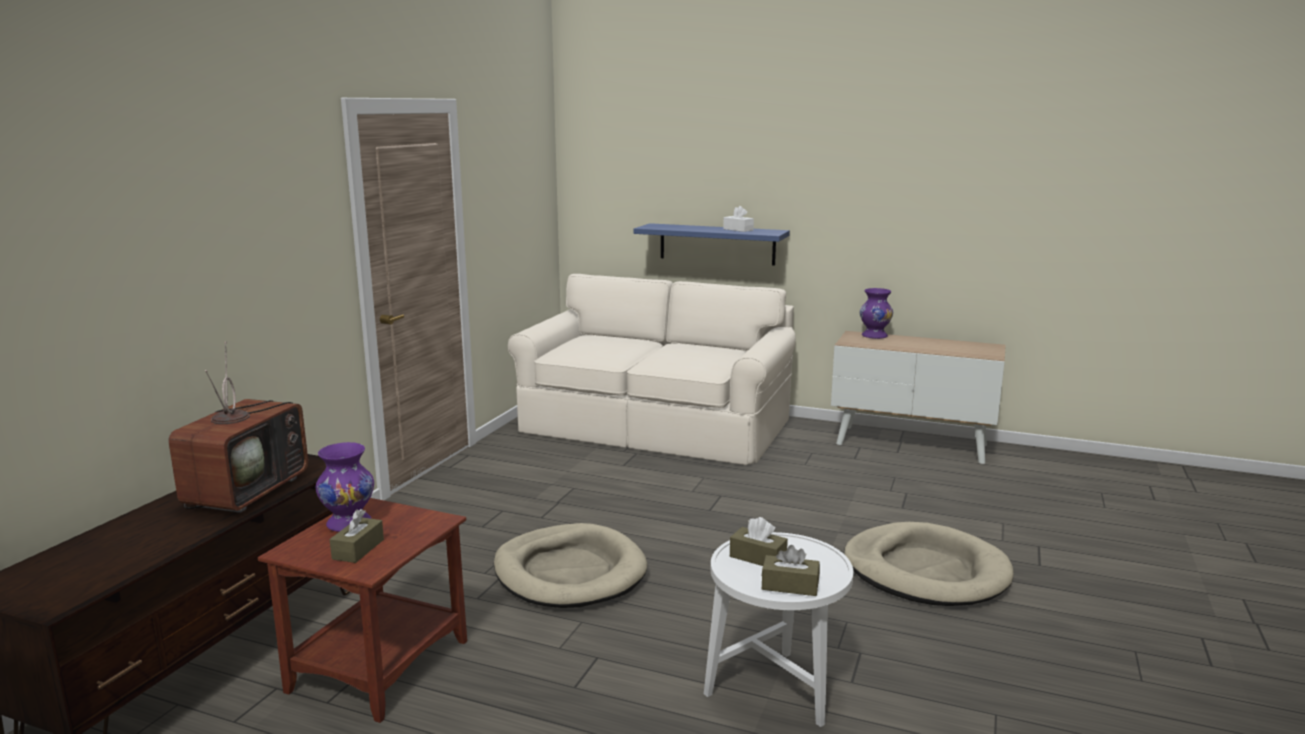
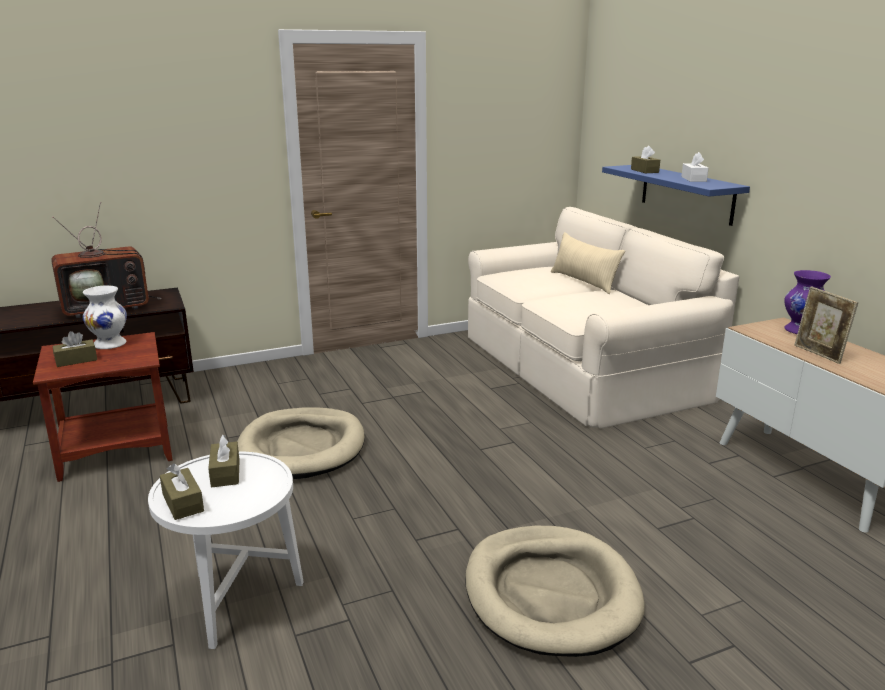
camera: 45 degrees right, 5 degrees up
(348, 524) = (109, 344): purple vase -> white vase
(640, 342) = (584, 282): none -> beige pillow
(680, 228) = (644, 171): none -> brown tissue box
(914, 347) = (818, 354): none -> picture frame

